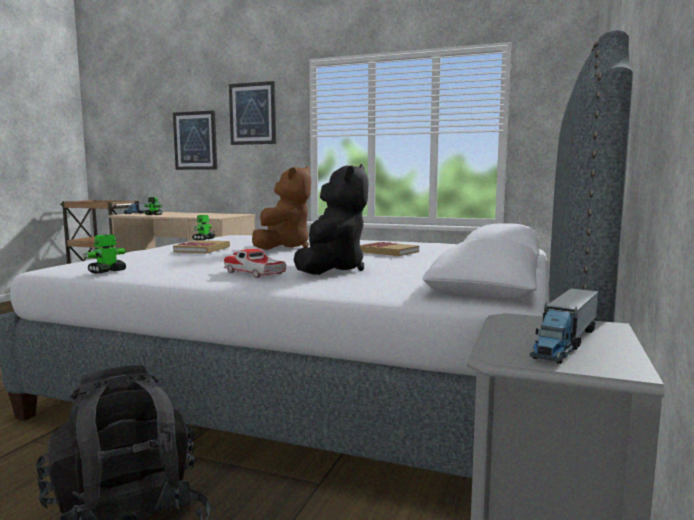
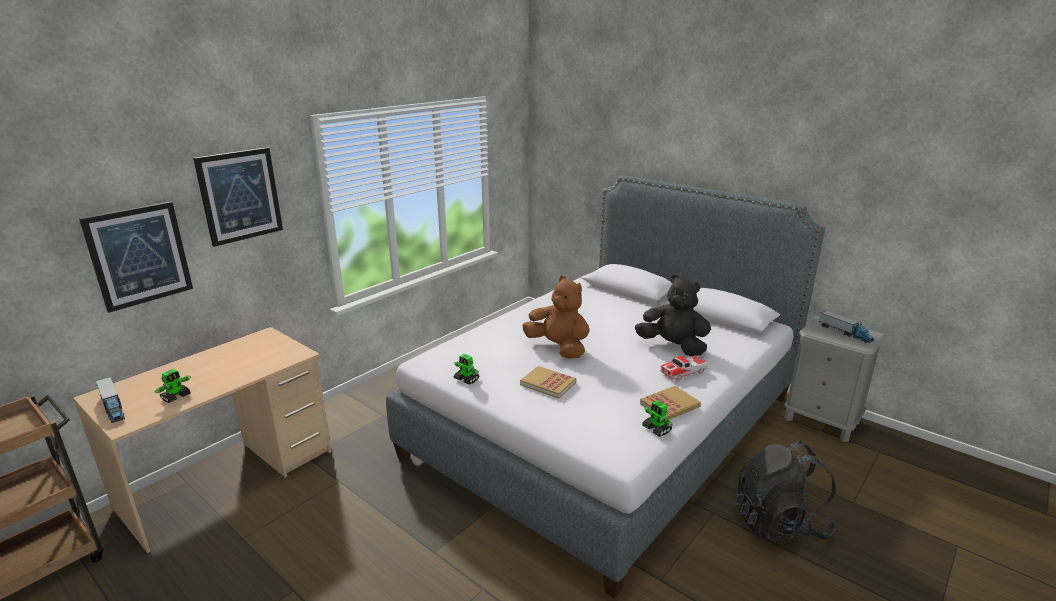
camera: 70 degrees left, 15 degrees up
(388, 252) = (605, 317): book -> book (670, 405)

